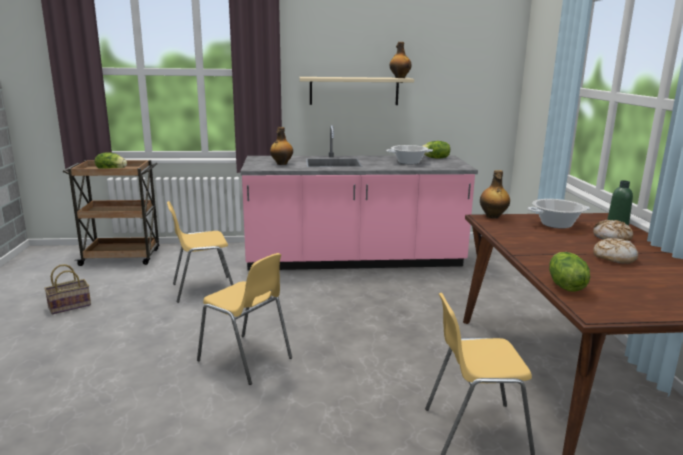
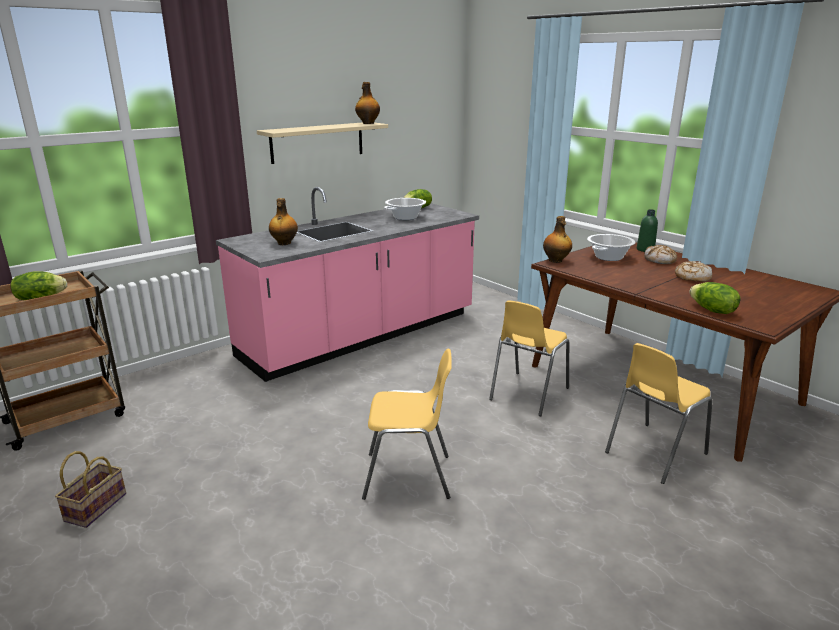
camera: 35 degrees left, 5 degrees up
(203, 289) = (246, 421): yellow chair -> yellow chair (528, 394)

